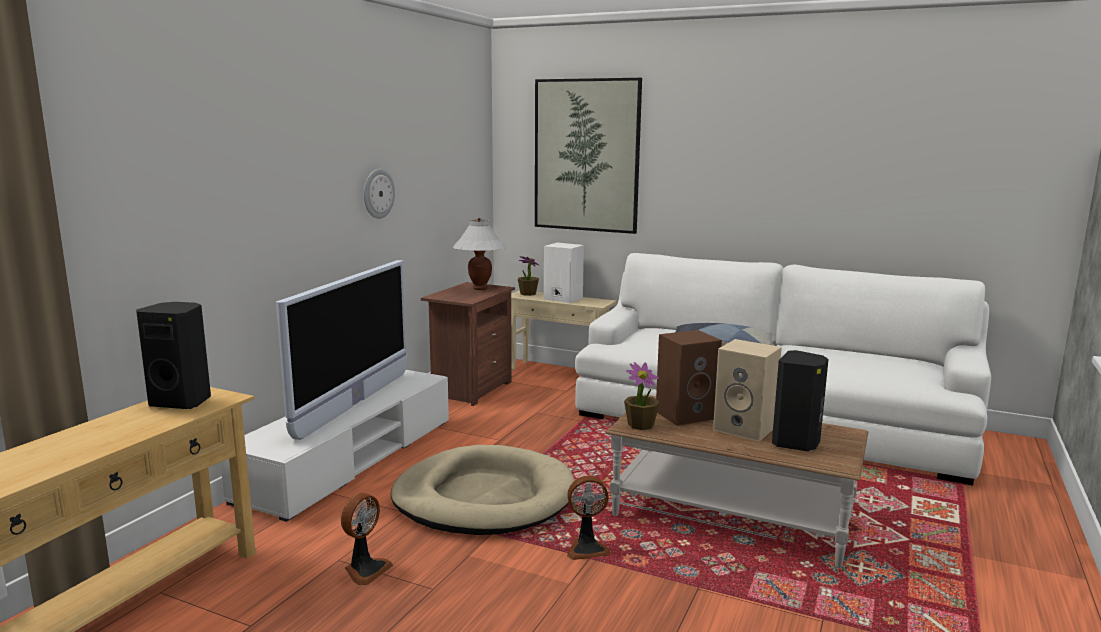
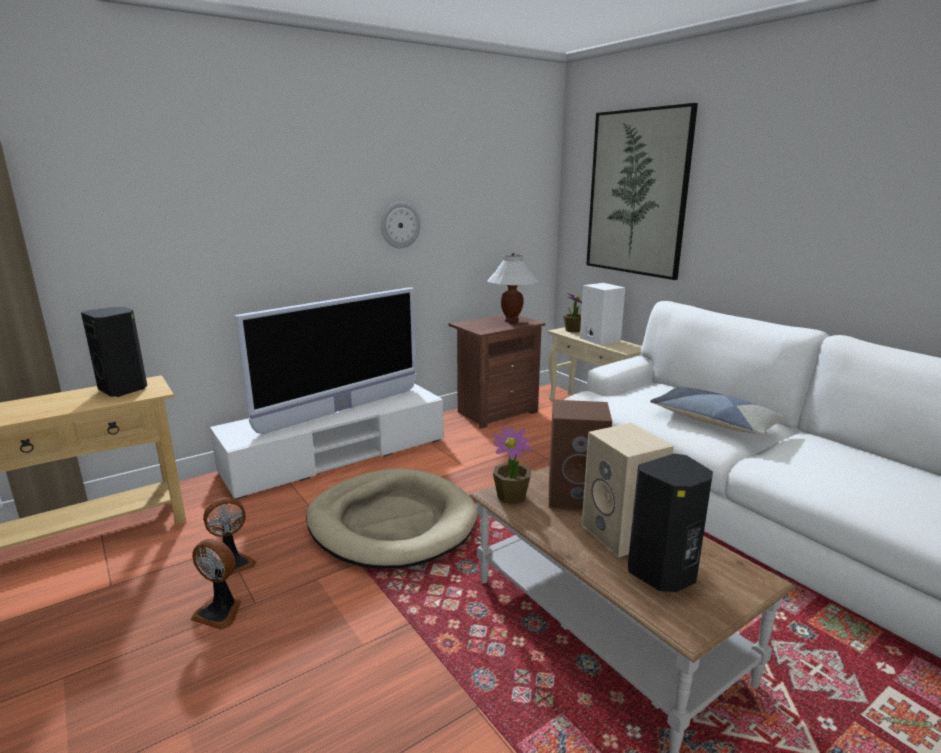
camera: 30 degrees right, 5 degrees up
(587, 548) = (419, 611): fan -> fan (220, 612)

